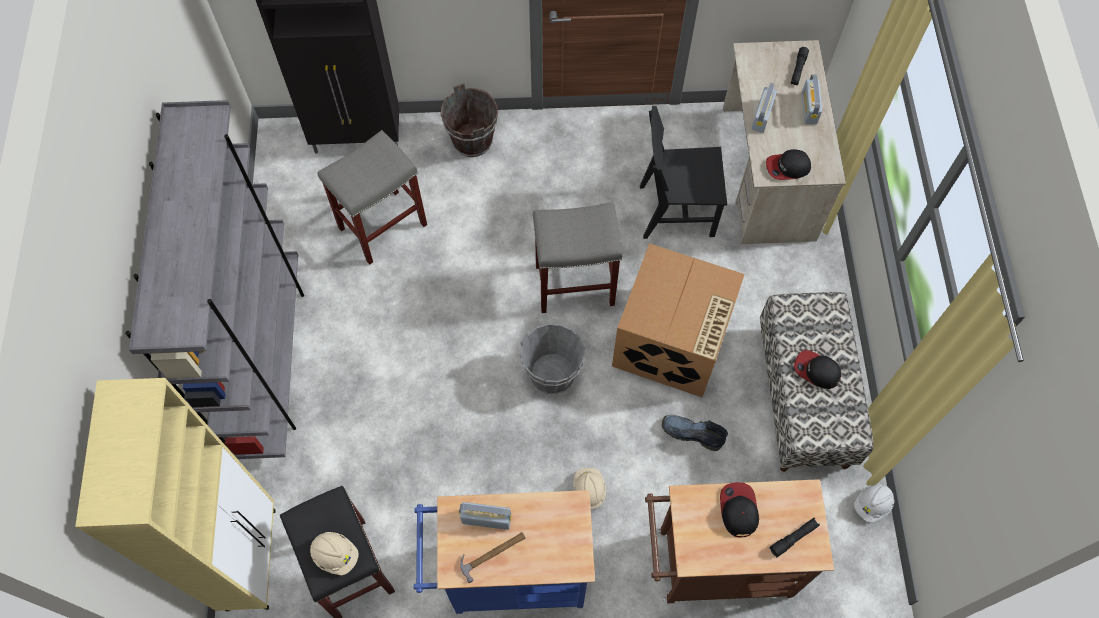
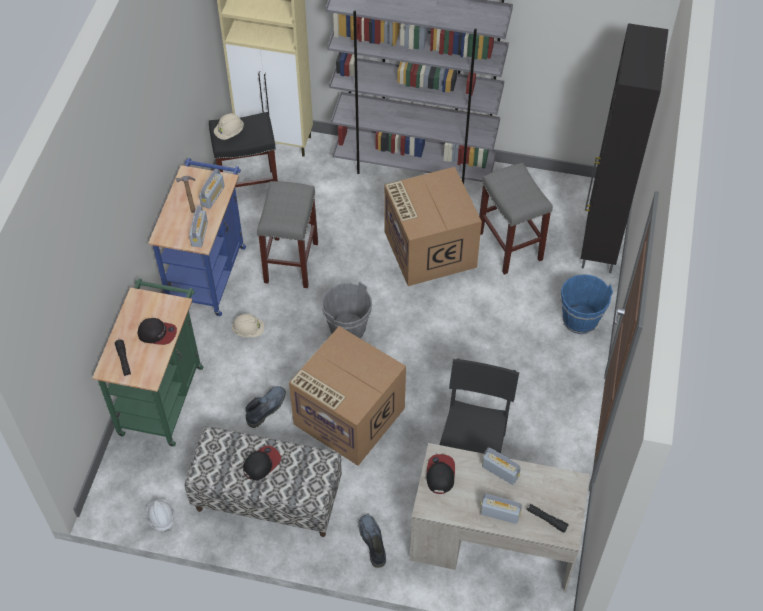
camera: 105 degrees right, 10 degrees down
(406, 313) = (428, 248): none -> cardboard box
(473, 141) = (580, 320): brown bucket -> blue bucket
(559, 513) = (199, 234): none -> radio
(575, 284) = (421, 362): grey stool -> grey stool (291, 263)
(714, 564) = (163, 394): brown cart -> green cart
(810, 280) = (372, 541): none -> boot

